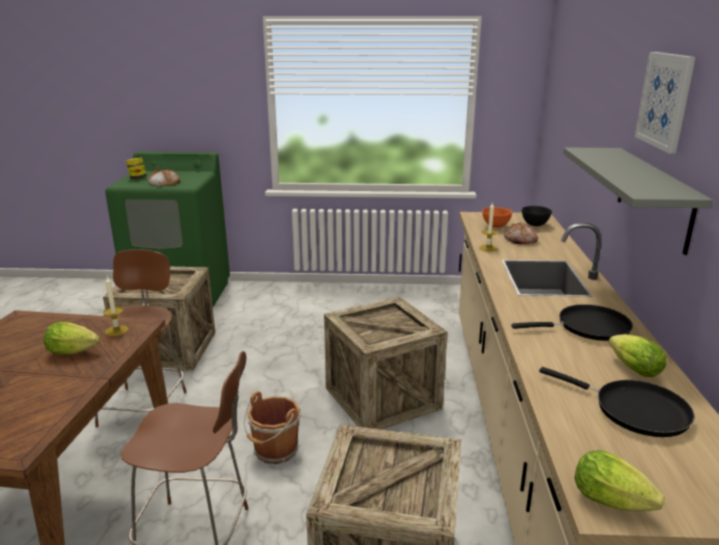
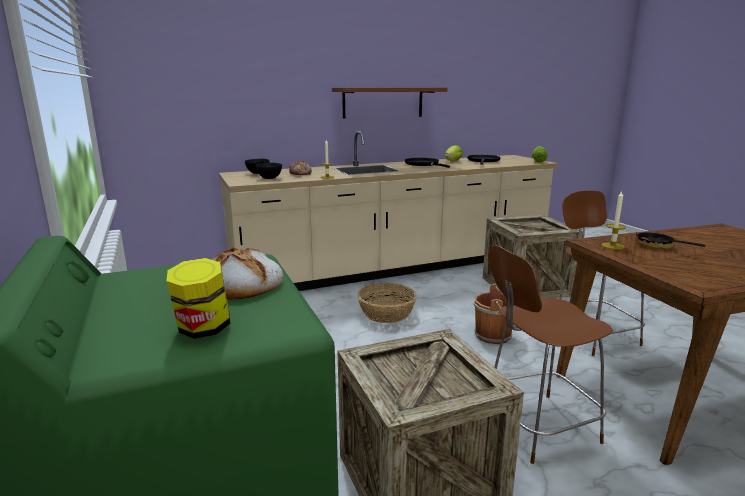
camera: 115 degrees left, 5 degrees down
(75, 352) = (659, 247): lettuce -> frying pan
(382, 398) = (386, 313): crate -> basket
(495, 226) = (270, 178): orange bowl -> black bowl
(654, 197) = (383, 102): grey shelf -> brown shelf
(665, 100) = (376, 52): picture -> none

